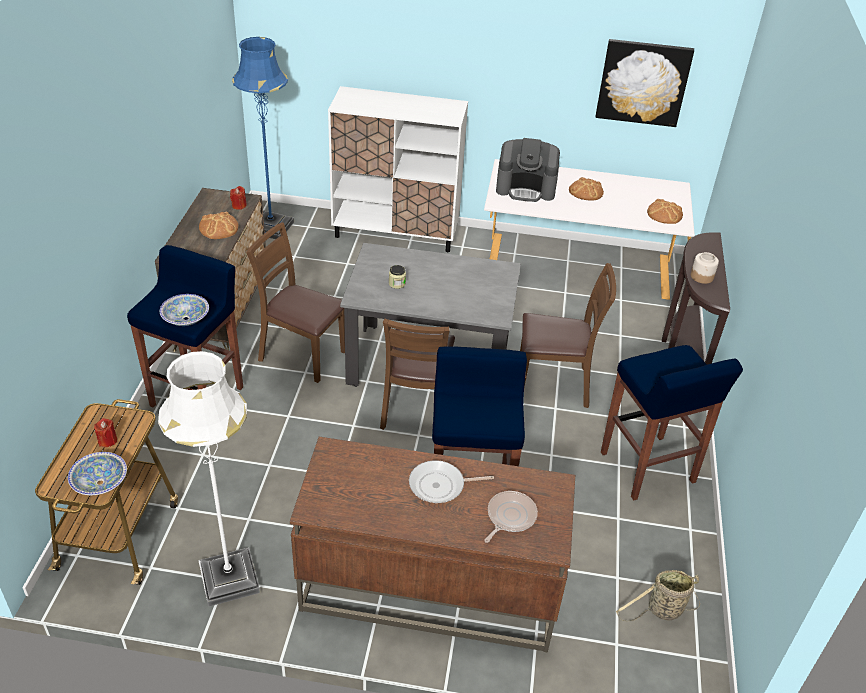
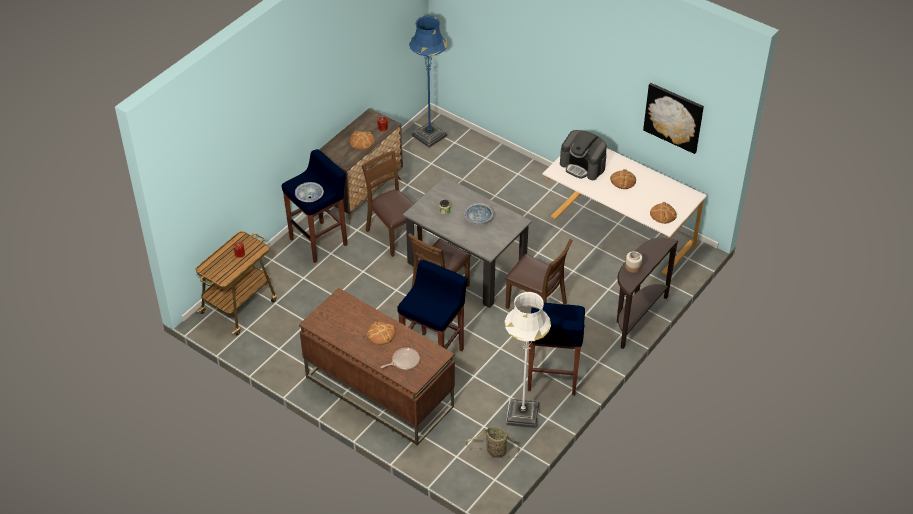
camera: 30 degrees right, 5 degrees up
(100, 482) = (226, 274): bowl -> bowl (478, 218)
(229, 578) = (281, 349): white floor lamp -> white floor lamp (523, 414)
(396, 233) = (511, 165): white cabinet -> none
(440, 485) = (381, 334): frying pan -> bread

